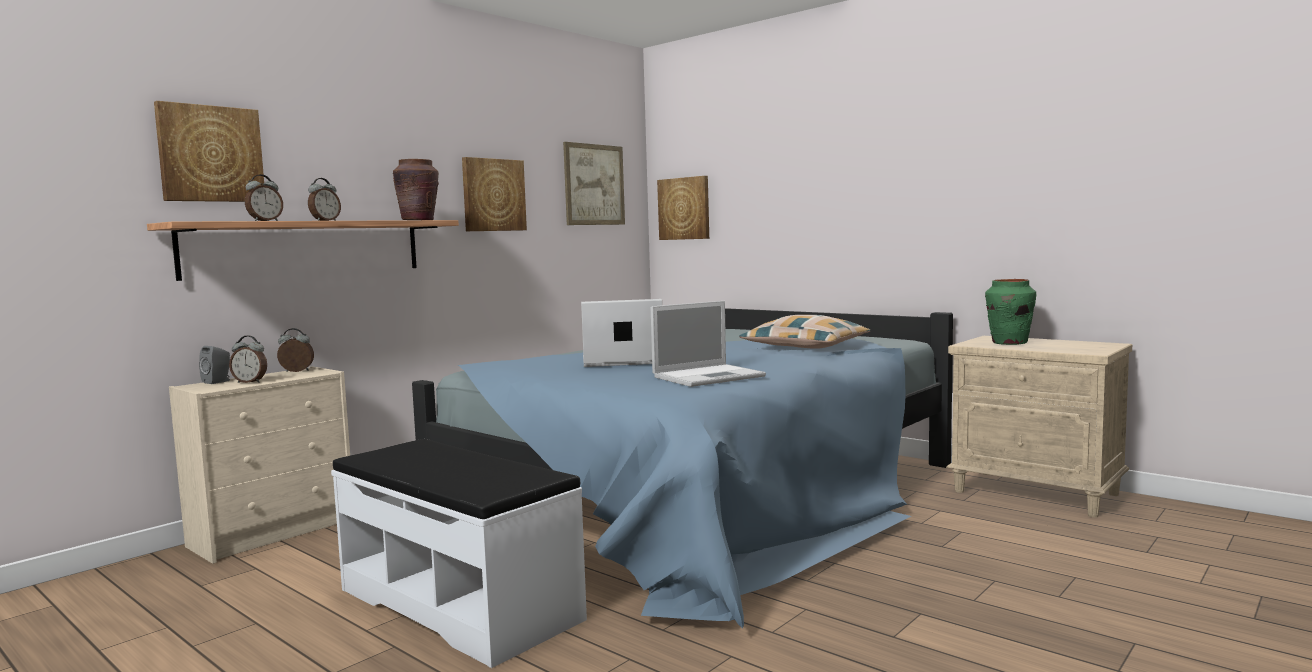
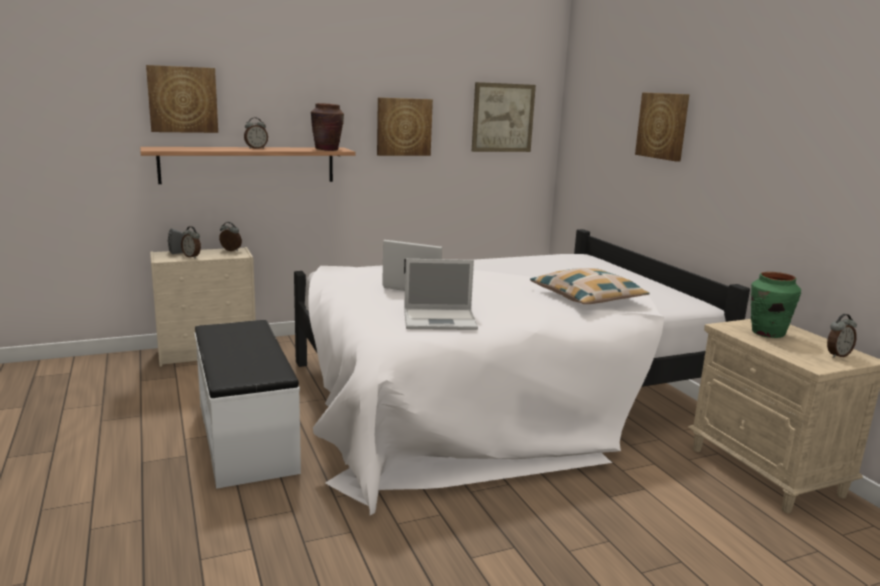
camera: 25 degrees right, 10 degrees up
(265, 221) = (209, 149): alarm clock -> alarm clock (837, 355)
(684, 208) = (581, 143): picture -> picture (663, 126)
(708, 495) = (493, 396): blue bed -> white bed

